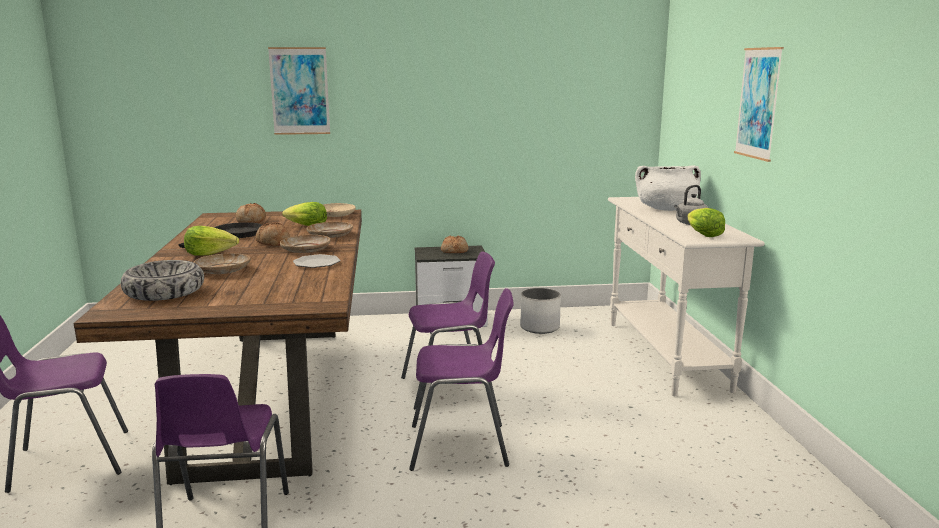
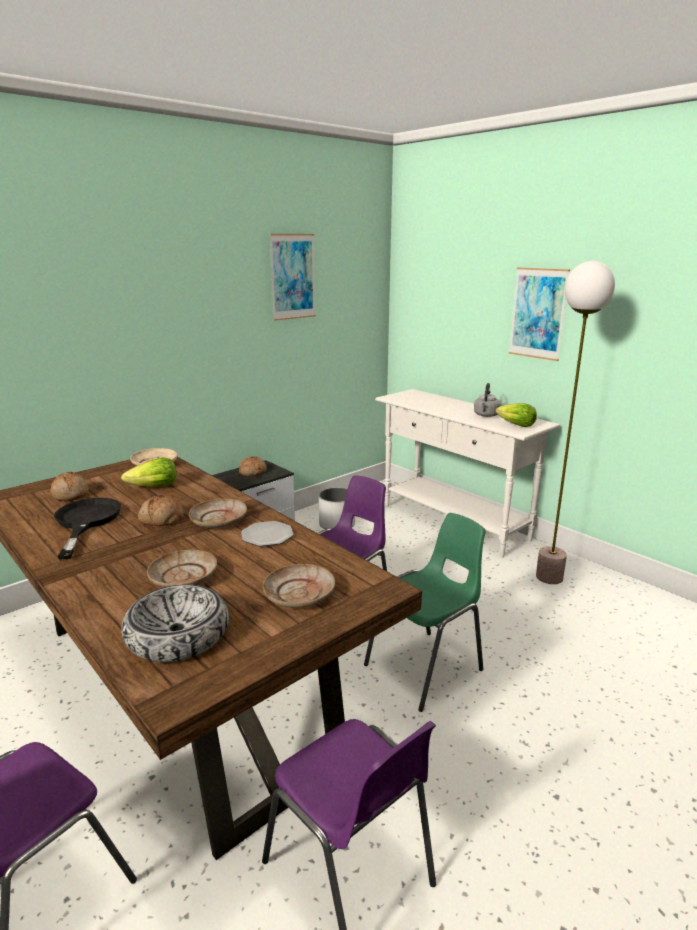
camera: 35 degrees left, 5 degrees up
(211, 254) = (118, 558): lettuce -> none
(299, 91) = (67, 324): picture -> picture (293, 277)
(330, 235) = (205, 493): beige plate -> beige plate (299, 594)
(461, 446) = (427, 667): purple chair -> green chair
(665, 209) = (441, 403): white cooking pot -> none
(703, 427) = (549, 577): none -> floor lamp

